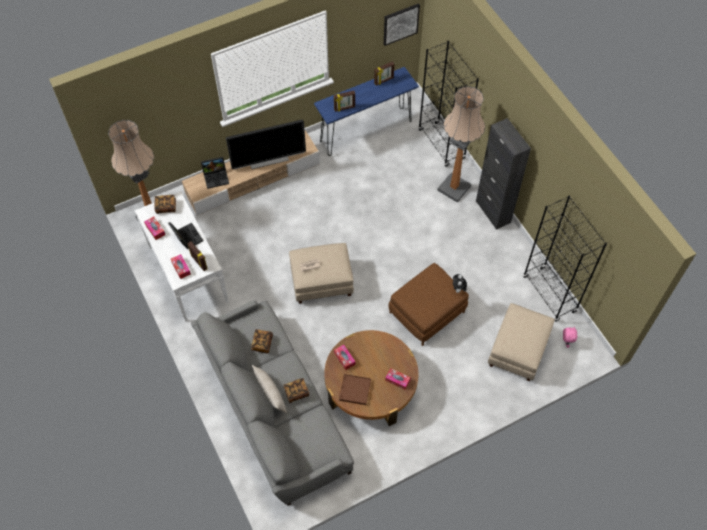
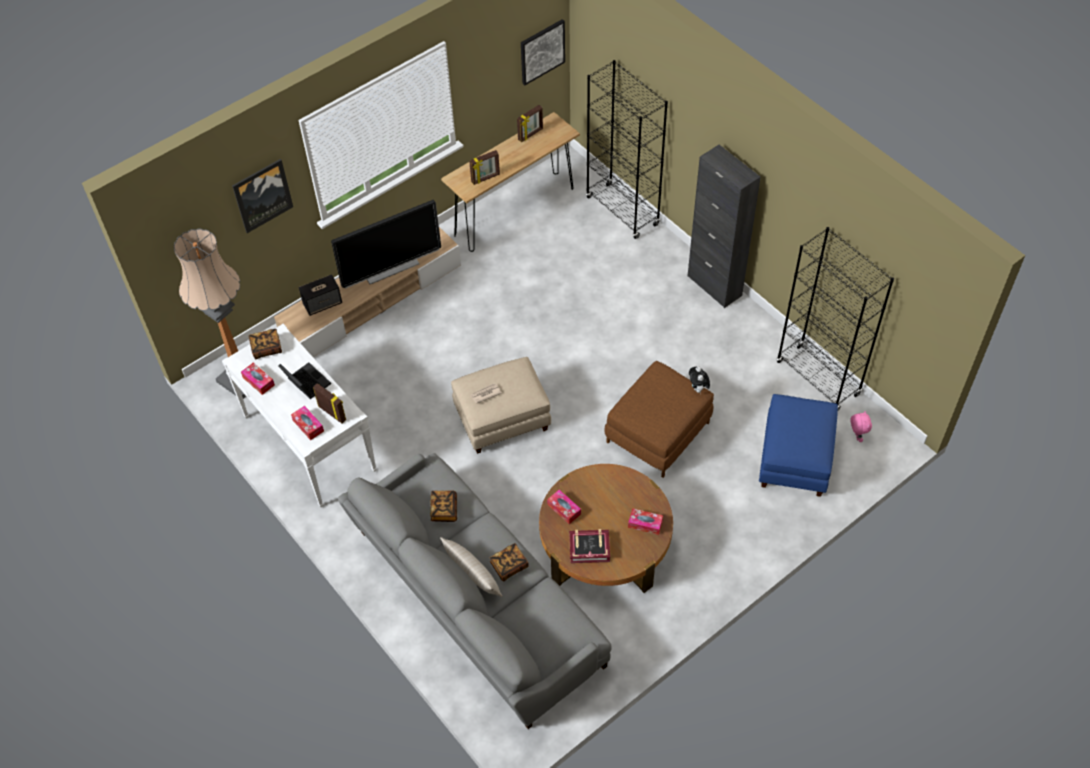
camera: 10 degrees left, 5 degrees down
(180, 100) = (262, 195): none -> picture
(216, 177) = (323, 303): laptop -> speaker
(355, 390) = (589, 548): brown tray -> book
(366, 131) = (514, 211): blue console table -> brown console table
(454, 188) = (654, 265): floor lamp -> none
(518, 351) = (795, 460): beige ottoman -> blue ottoman

